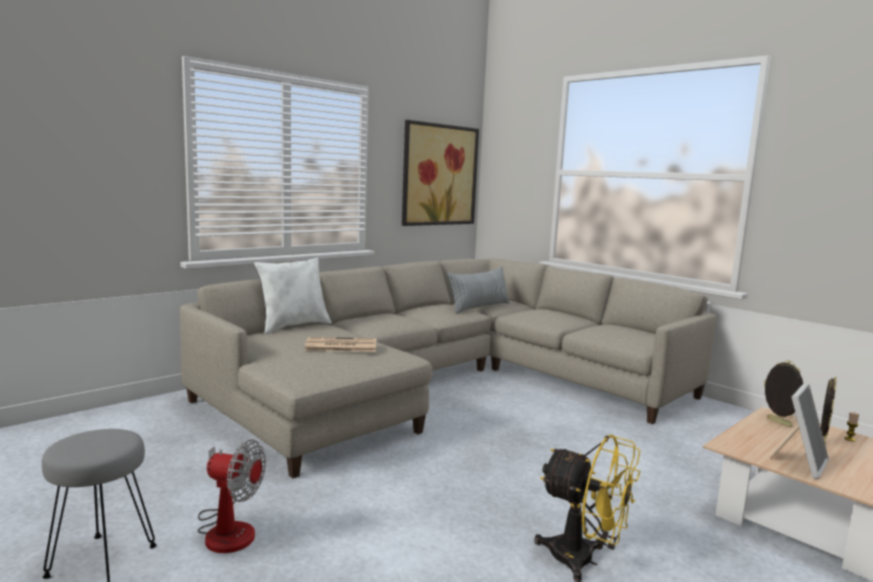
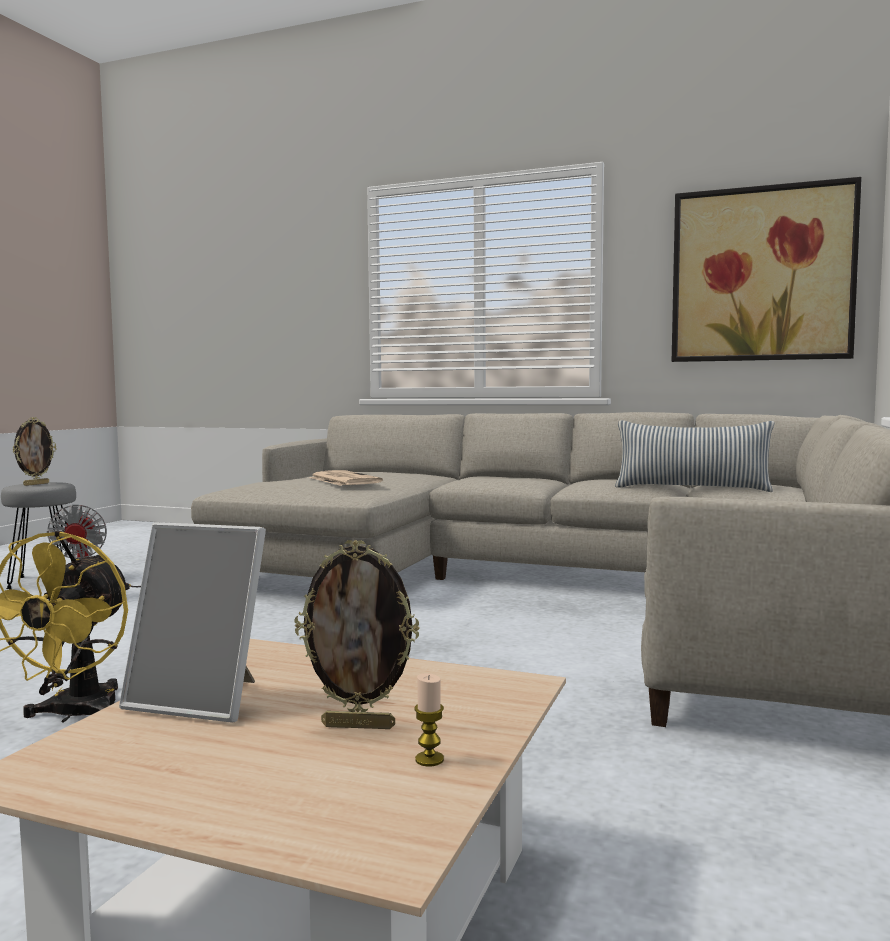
camera: 65 degrees right, 5 degrees down
(293, 326) = (402, 471): white pillow -> none
(778, 422) = (457, 689): picture frame -> picture frame (36, 484)

